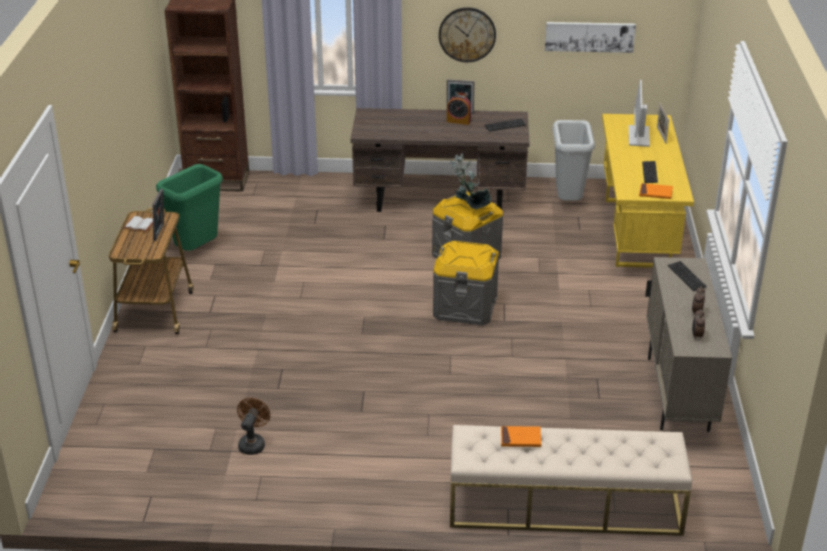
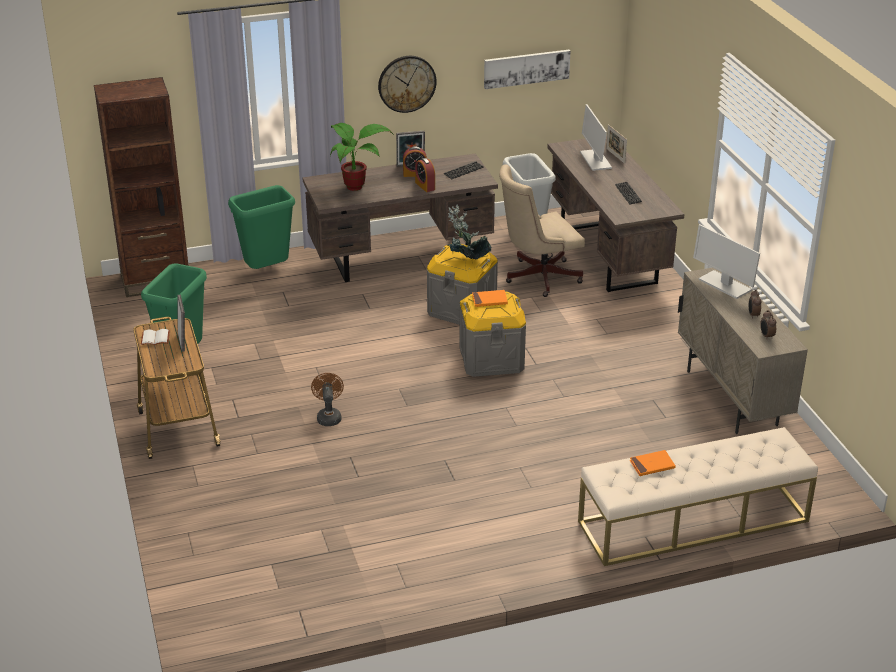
camera: 20 degrees left, 0 degrees up
(253, 443) = (368, 535): brown fan -> brown fan (328, 416)
(316, 189) = (267, 270): none -> green trash can
(399, 123) = (357, 186): none -> potted plant
(460, 133) = (425, 186): none -> alarm clock
(556, 240) = (537, 277): none -> beige office chair
(637, 233) = (608, 256): yellow desk -> brown desk
(655, 193) = (645, 212): orange book -> orange book (489, 300)
(686, 277) = (724, 285): keyboard -> monitor

